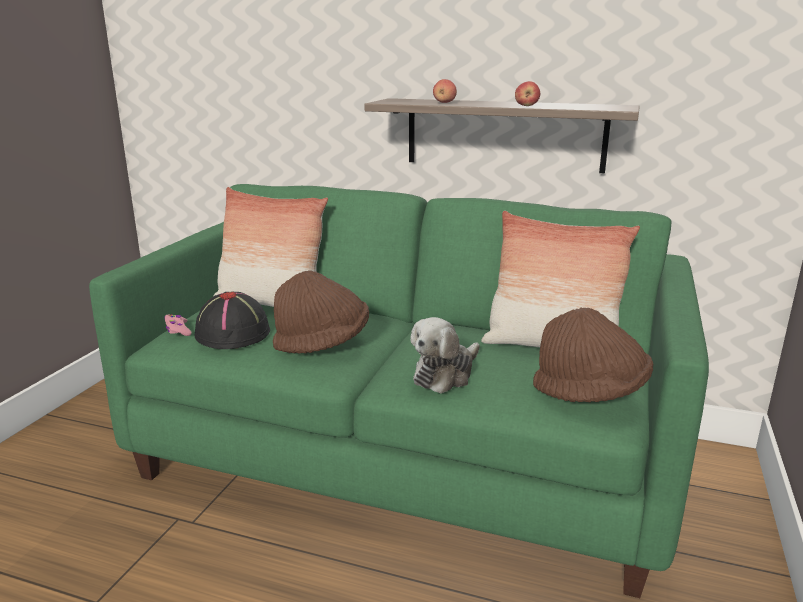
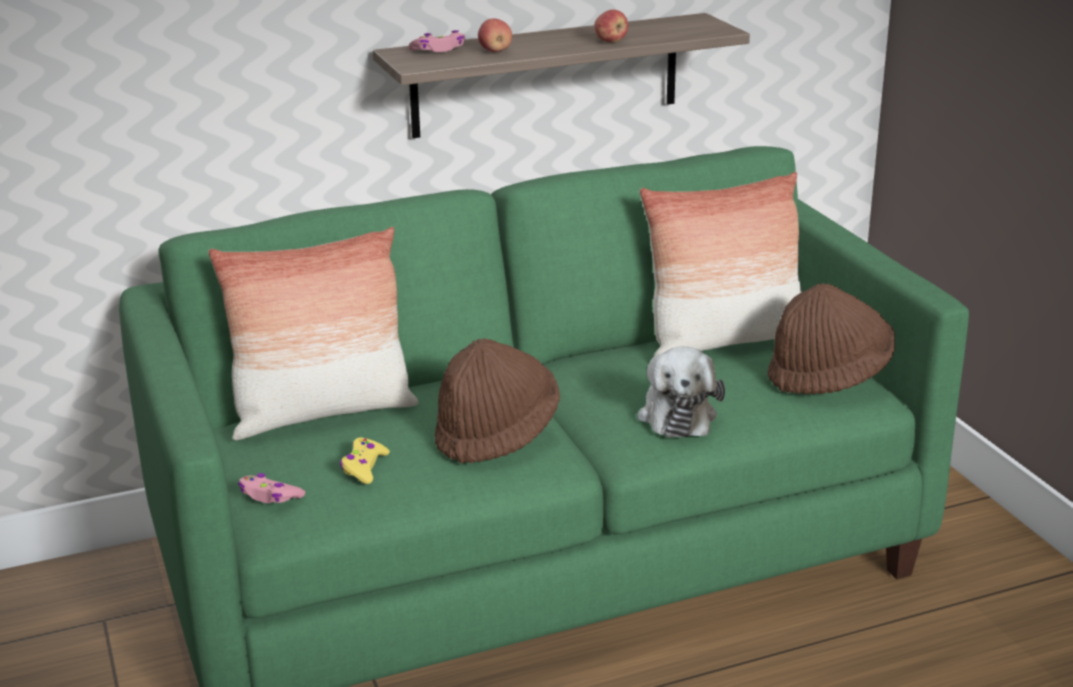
camera: 40 degrees left, 5 degrees up
(233, 333) = (364, 467): black hat -> yellow game controller
(417, 100) = (439, 50): none -> pink game controller

